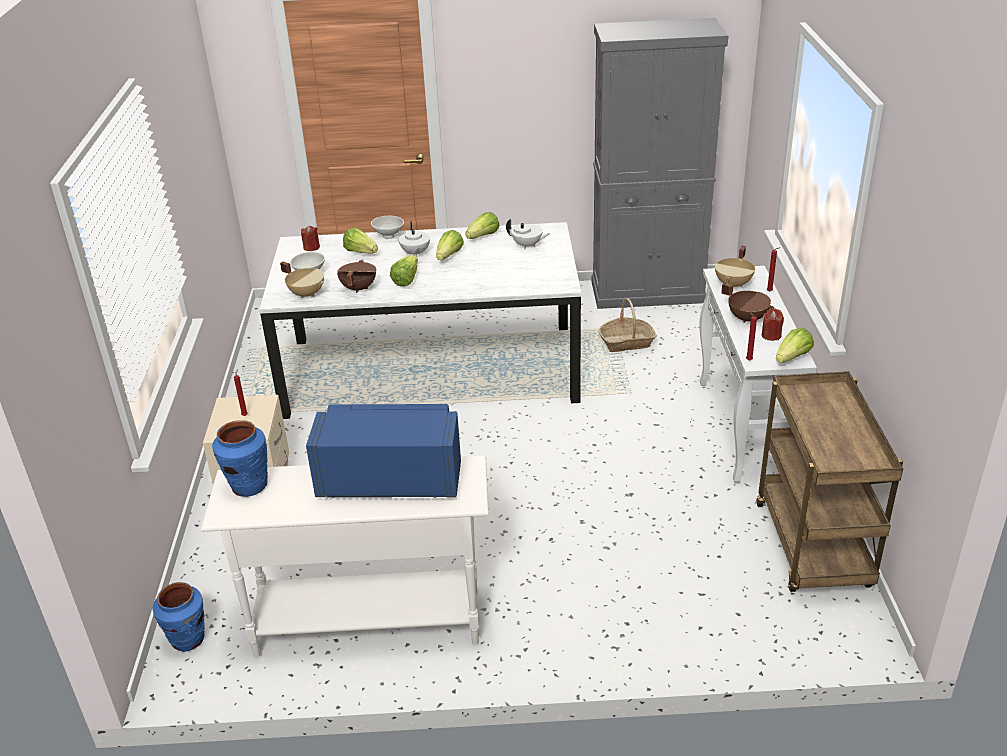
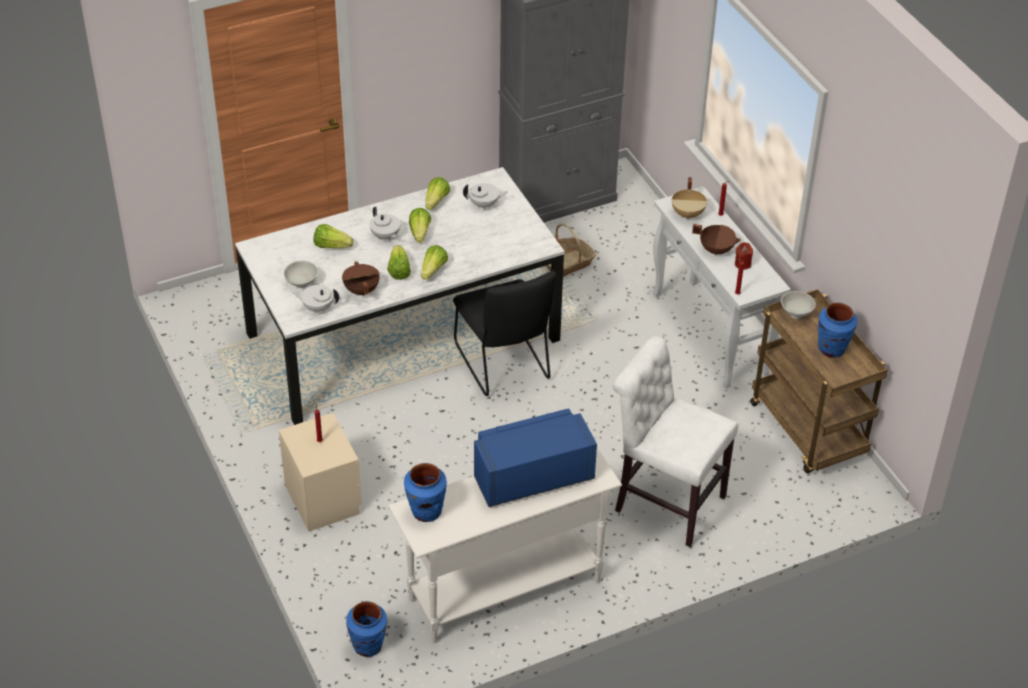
camera: 25 degrees left, 10 degrees up
(307, 294) = (317, 307): beige cooking pot -> white teapot
(311, 247) = (278, 250): red candle -> none
(388, 236) = (344, 219): white bowl -> white bowl (795, 313)
(511, 411) = (504, 364): none -> black chair
(603, 578) = (665, 501): none -> white chair
(792, 358) = (769, 284): lettuce -> lettuce (433, 270)
(841, 435) = (832, 349): none -> blue vase

